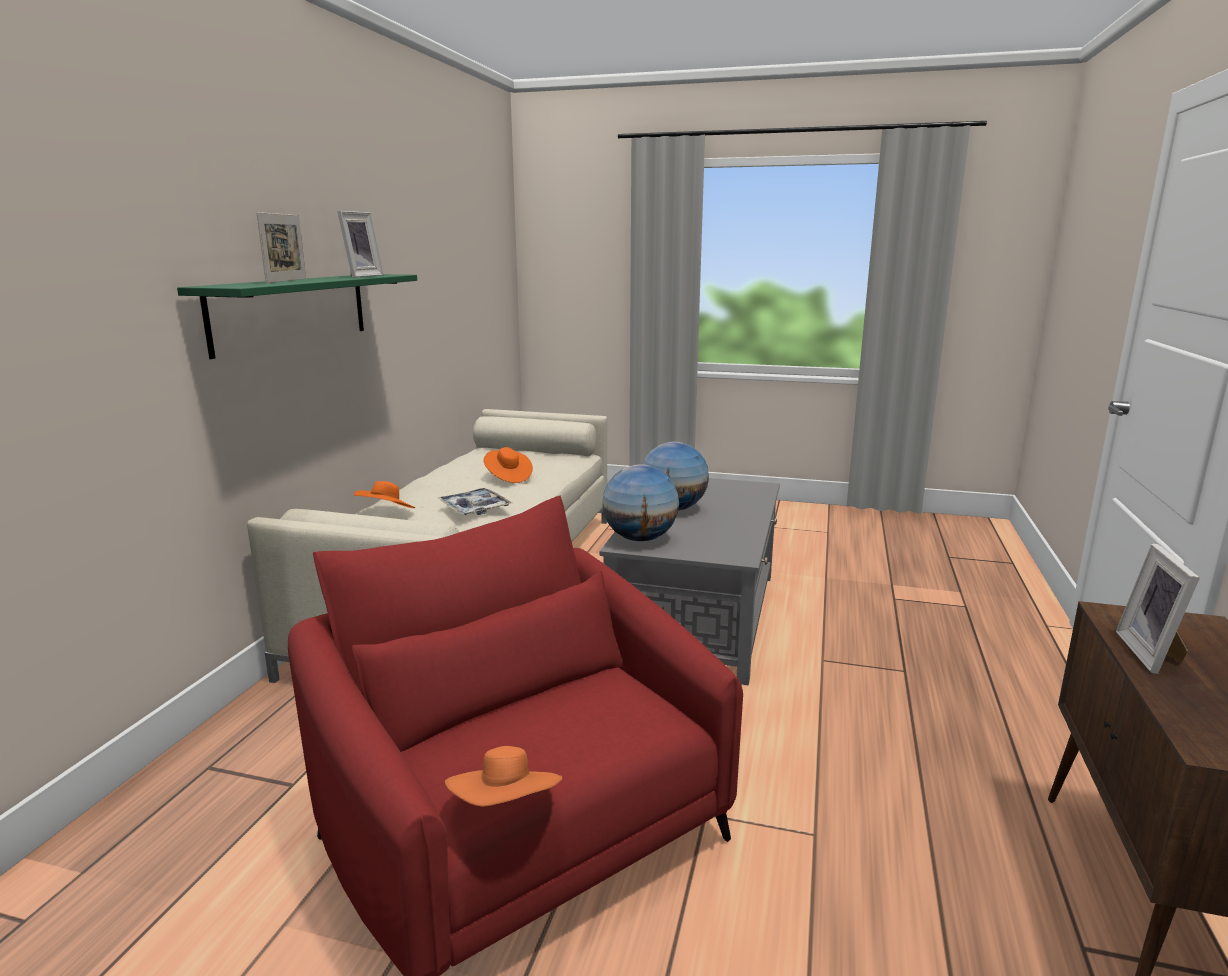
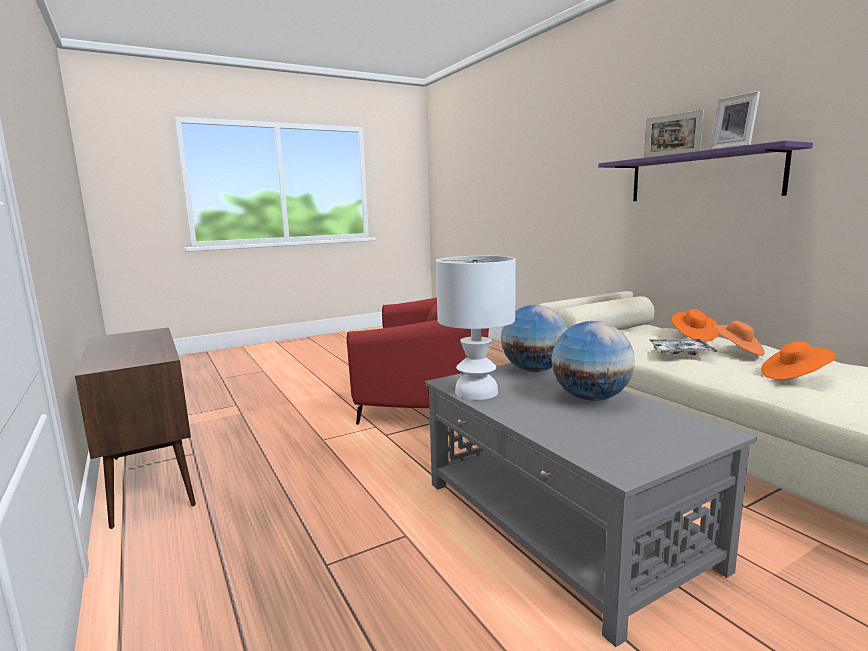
camera: 135 degrees right, 5 degrees down
(292, 311) = (702, 177): green shelf -> purple shelf
(507, 808) = (384, 327): orange hat -> orange hat (737, 351)
(738, 540) = (476, 392): none -> white table lamp
(1153, 654) = (151, 348): picture frame -> none

